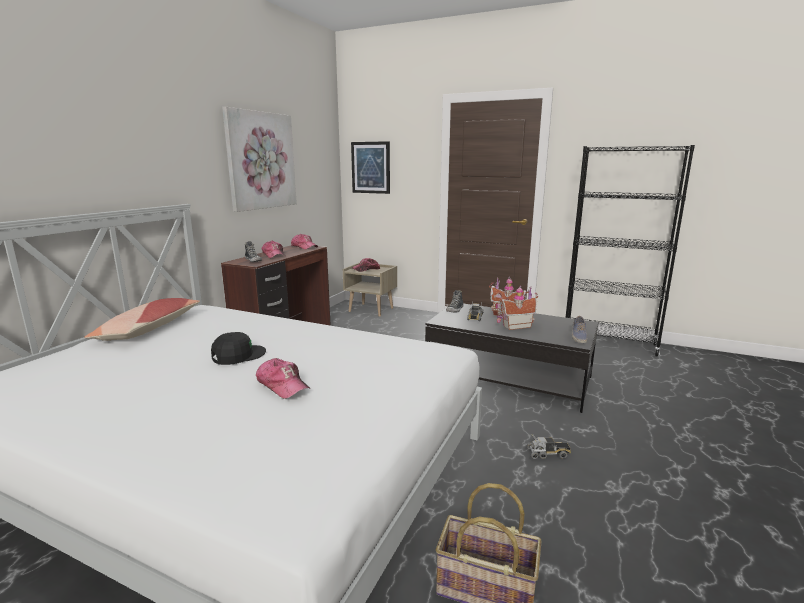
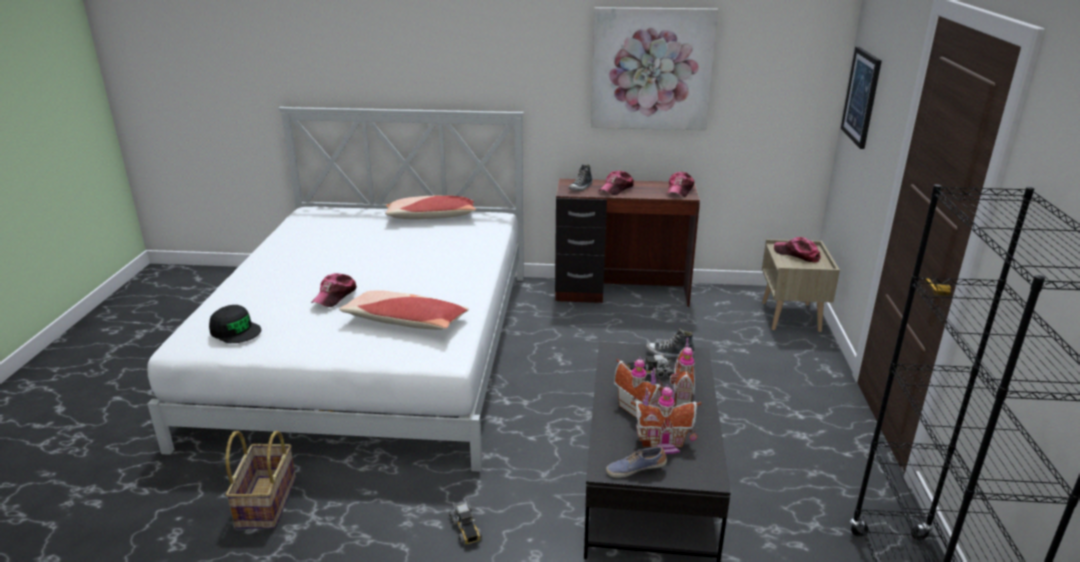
camera: 70 degrees right, 10 degrees up
(238, 355) = (387, 264): black cap -> black cap (235, 330)
(375, 360) = (404, 322): none -> pillow
(553, 327) = (663, 444): none -> toy house

